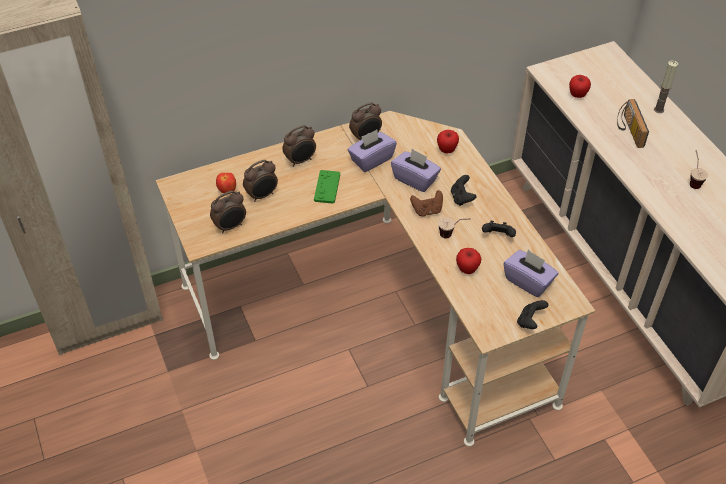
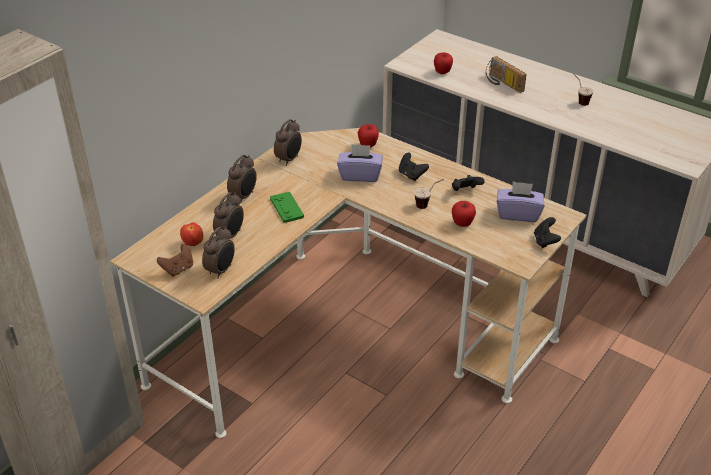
camera: 30 degrees left, 10 degrees down
(371, 159) = (308, 174): purple tissue box -> none
(427, 210) = (391, 194): brown game controller -> brown game controller (178, 269)
(659, 109) = (512, 63): candle -> none

